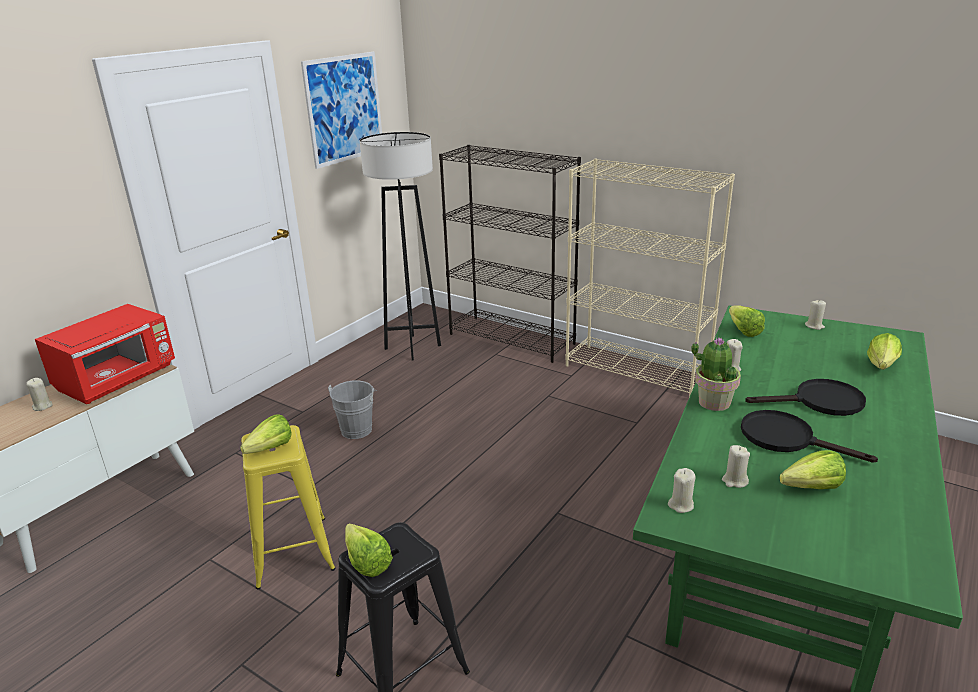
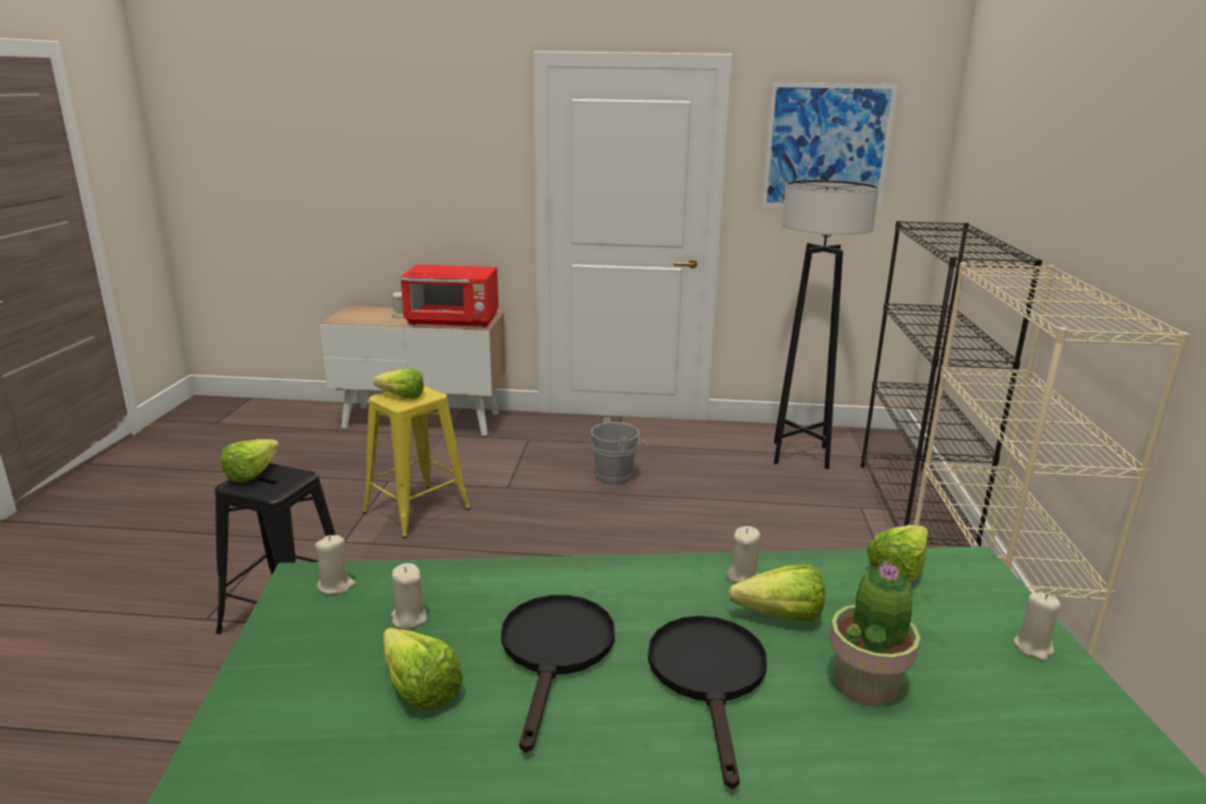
camera: 60 degrees right, 5 degrees down
(713, 402) = (617, 575): potted plant -> potted plant (867, 684)
(819, 402) = (709, 678): black frying pan -> black frying pan turned 150 degrees counterclockwise
(879, 368) = (939, 751): lettuce -> lettuce (772, 615)

